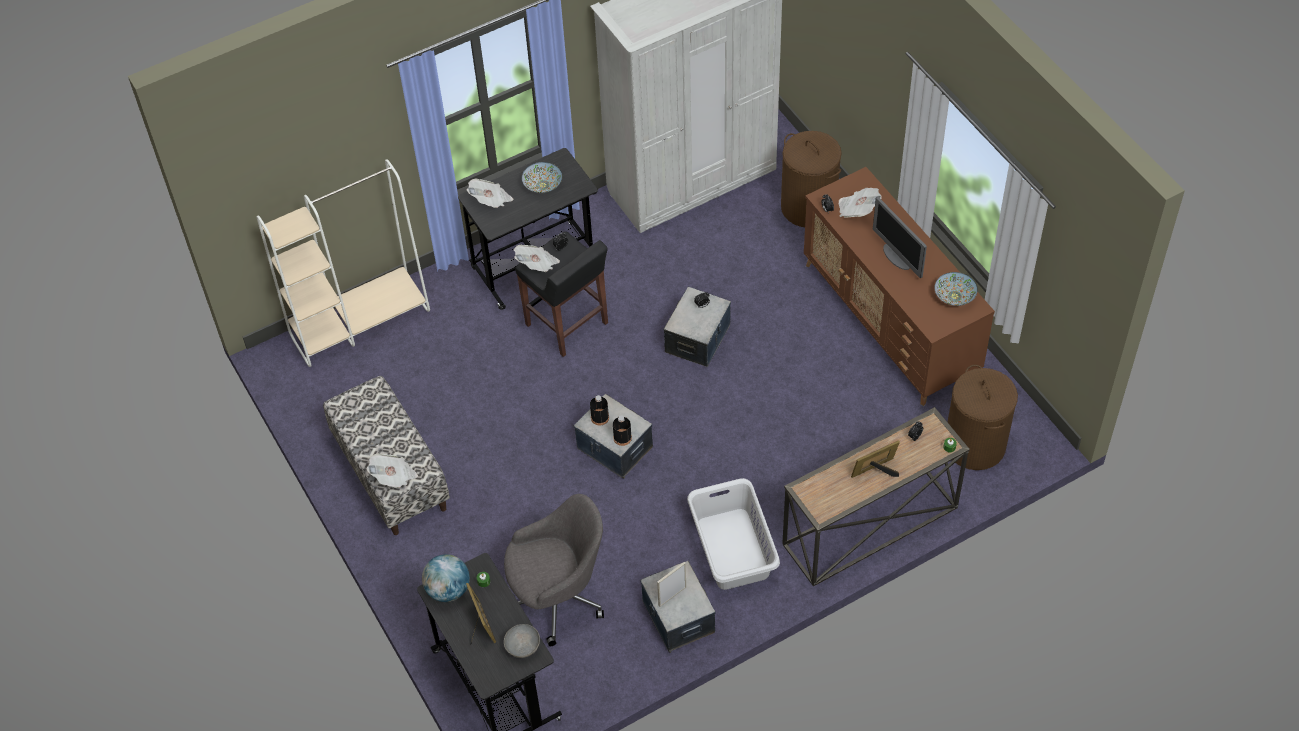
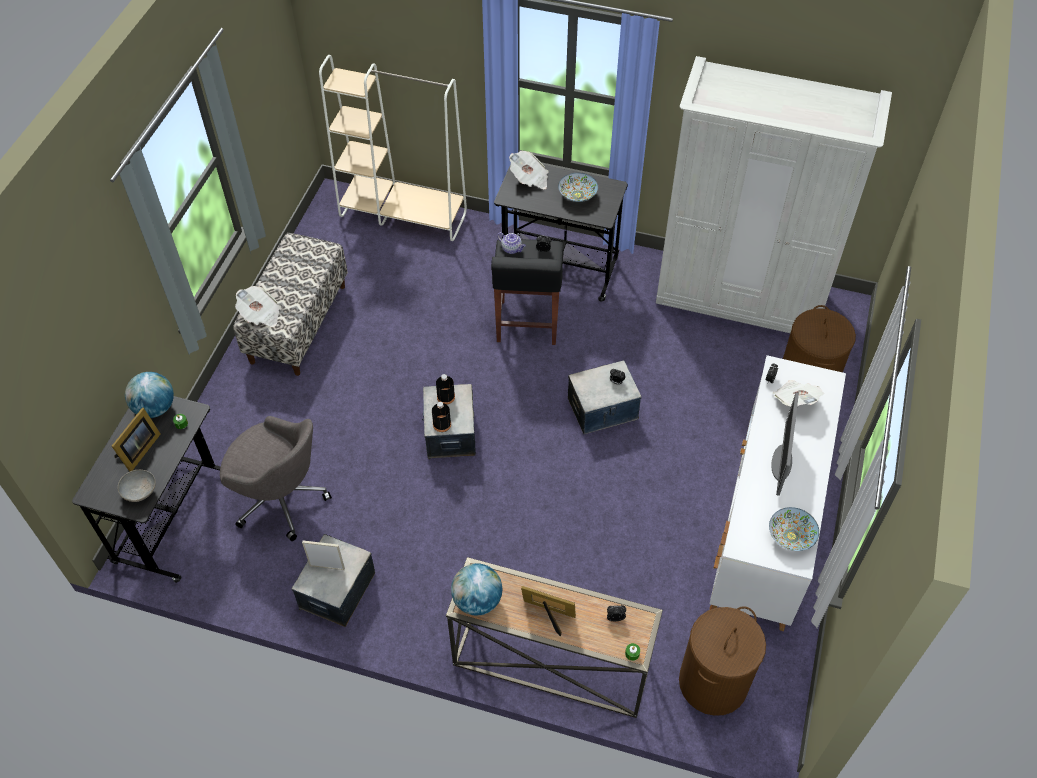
camera: 45 degrees right, 0 degrees up
(537, 265) = (512, 249): newspaper -> teapot
(733, 548) = (435, 579): grey laundry basket -> none
(824, 504) = (477, 600): none -> globe
(889, 319) = (765, 521): brown dresser -> white dresser

